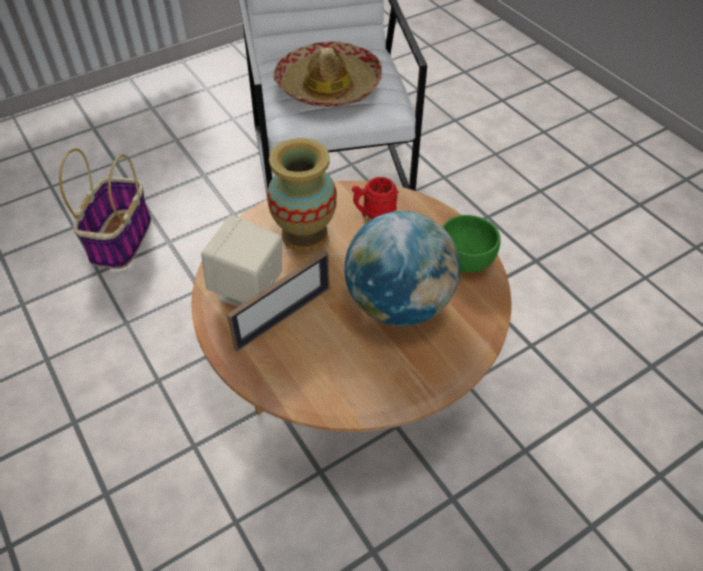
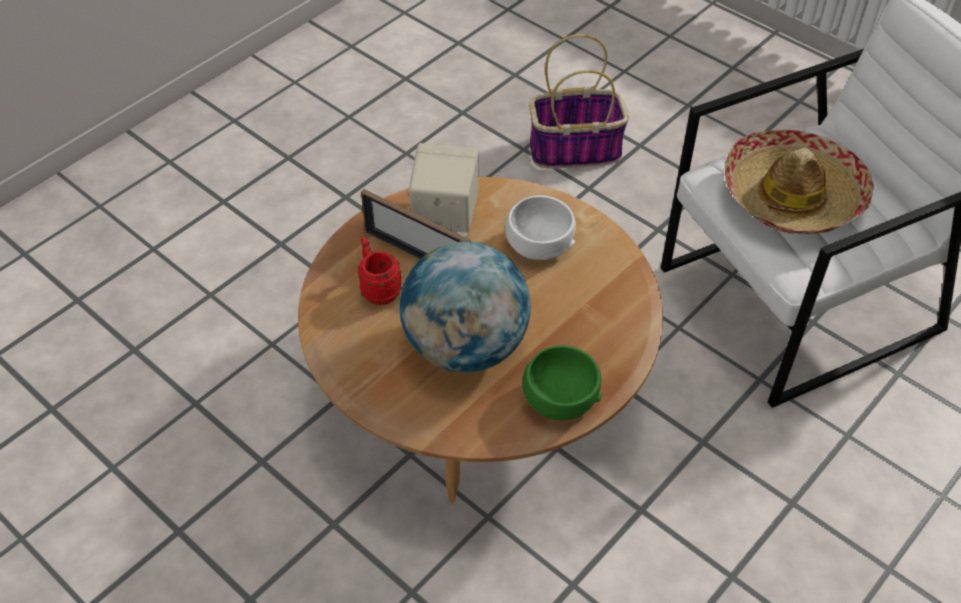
camera: 75 degrees right, 0 degrees up
(304, 235) = (539, 245): vase -> white bowl
(373, 214) = (598, 298): red mug -> red mug (378, 288)

